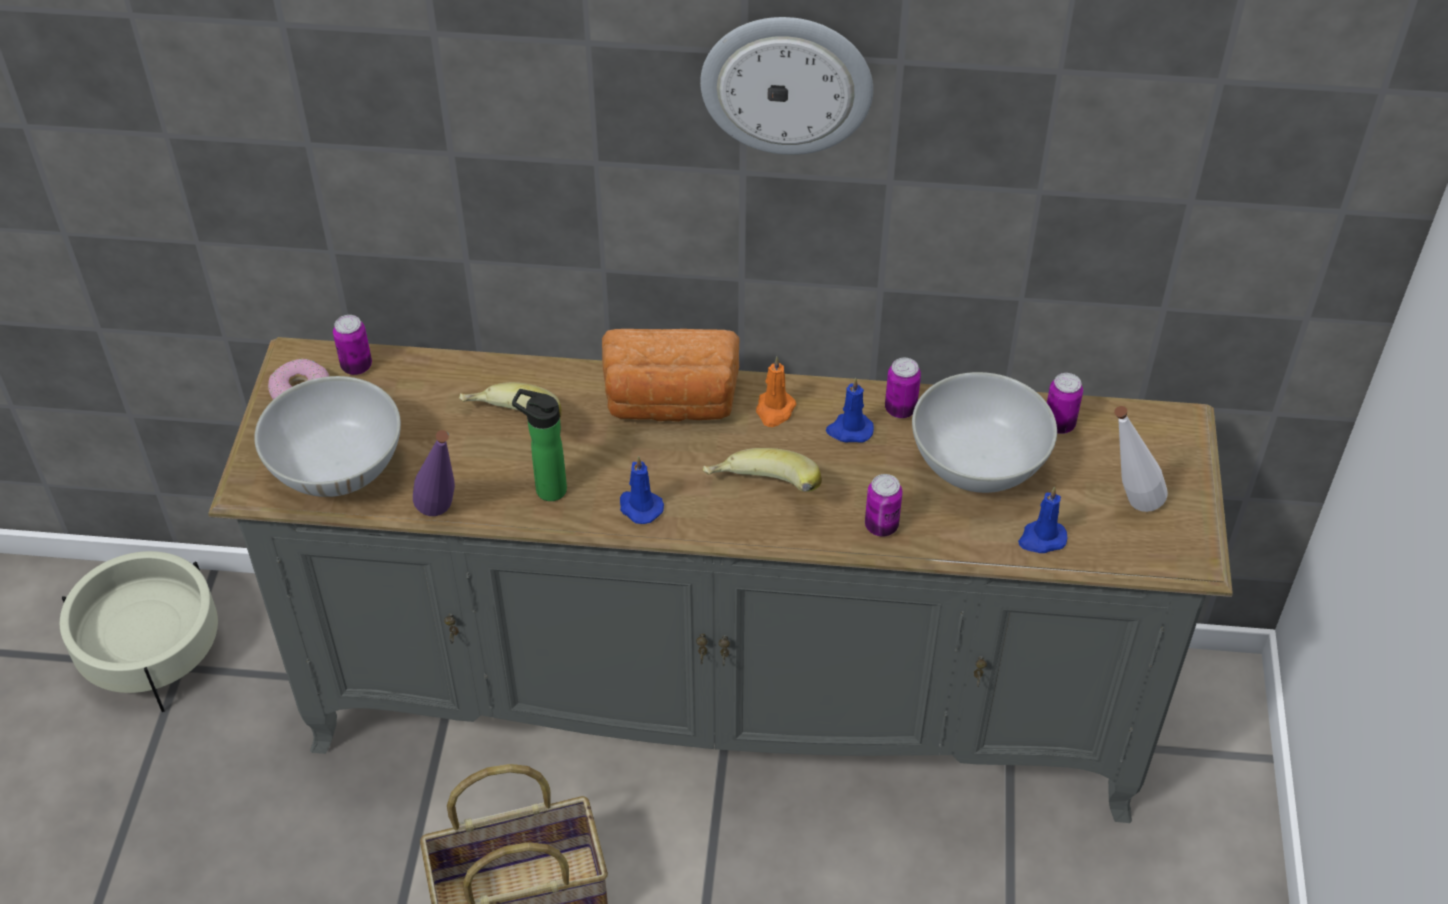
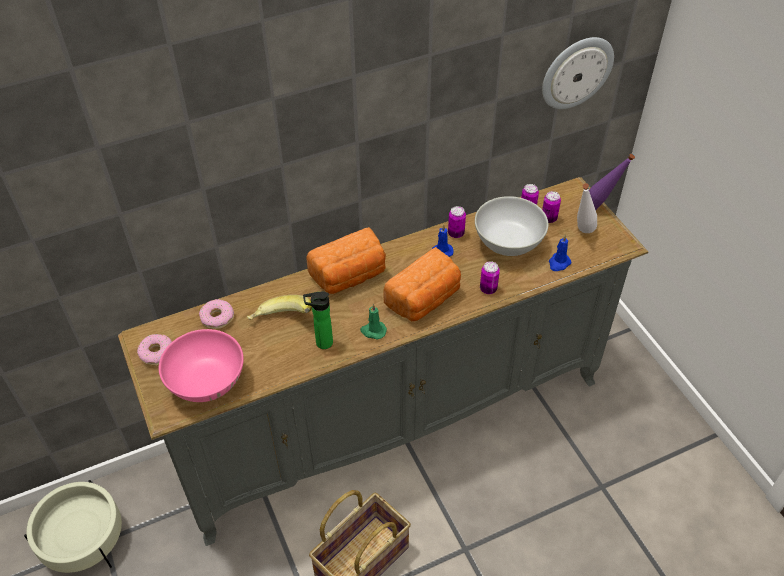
camera: 30 degrees left, 0 degrees up
(337, 469) = (207, 383): white bowl -> pink bowl
(356, 366) = (177, 327): can -> can (549, 218)
(423, 378) = (217, 318): none -> donut
(444, 518) = (281, 381): purple bottle -> purple bottle (599, 209)
(639, 507) = (373, 331): blue candle -> green candle
(761, 495) = (425, 299): banana -> bread
(774, 410) = (401, 258): orange candle -> none
(787, 83) = (378, 85): wall clock -> wall clock (576, 72)

